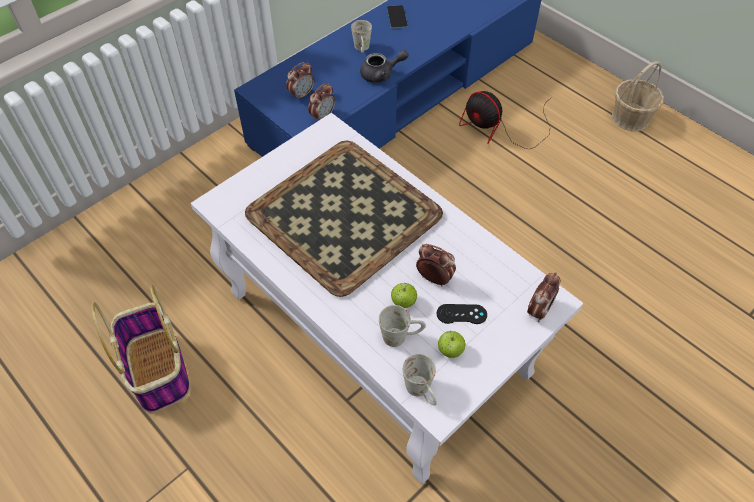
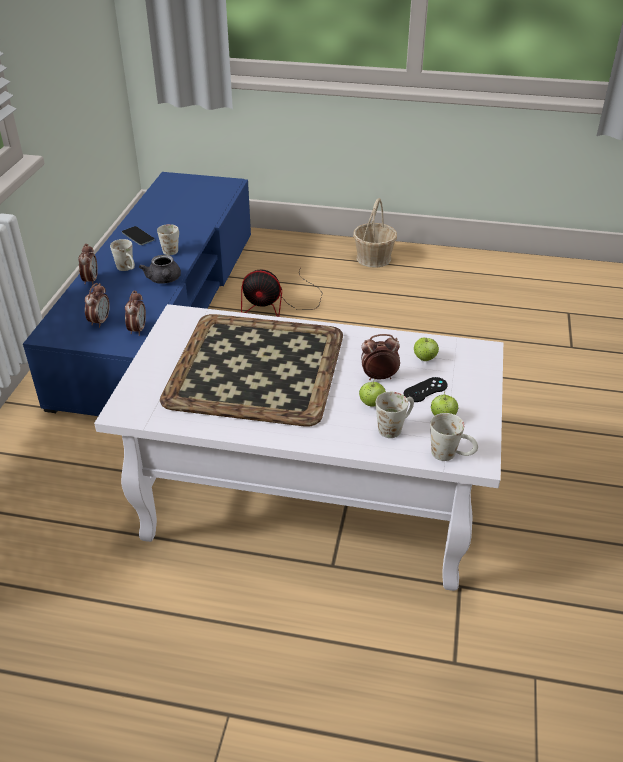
camera: 35 degrees left, 15 degrees down
(158, 370) = (117, 649): basket -> none
(381, 74) = (164, 280): grey teapot -> grey teapot turned 120 degrees clockwise
(414, 43) = (172, 249): none -> white mug
(492, 281) = (425, 358): none -> apple
(539, 310) = (478, 360): alarm clock -> alarm clock (90, 280)

